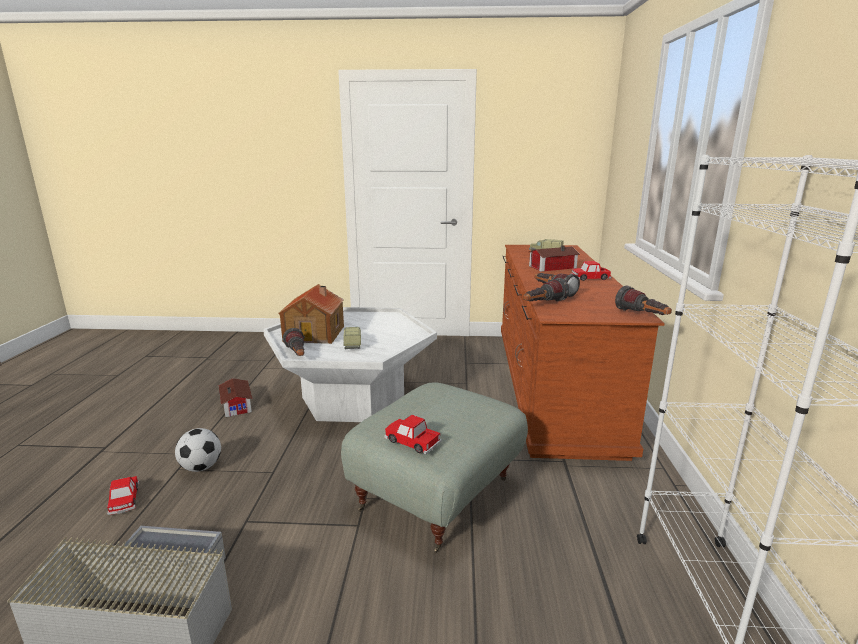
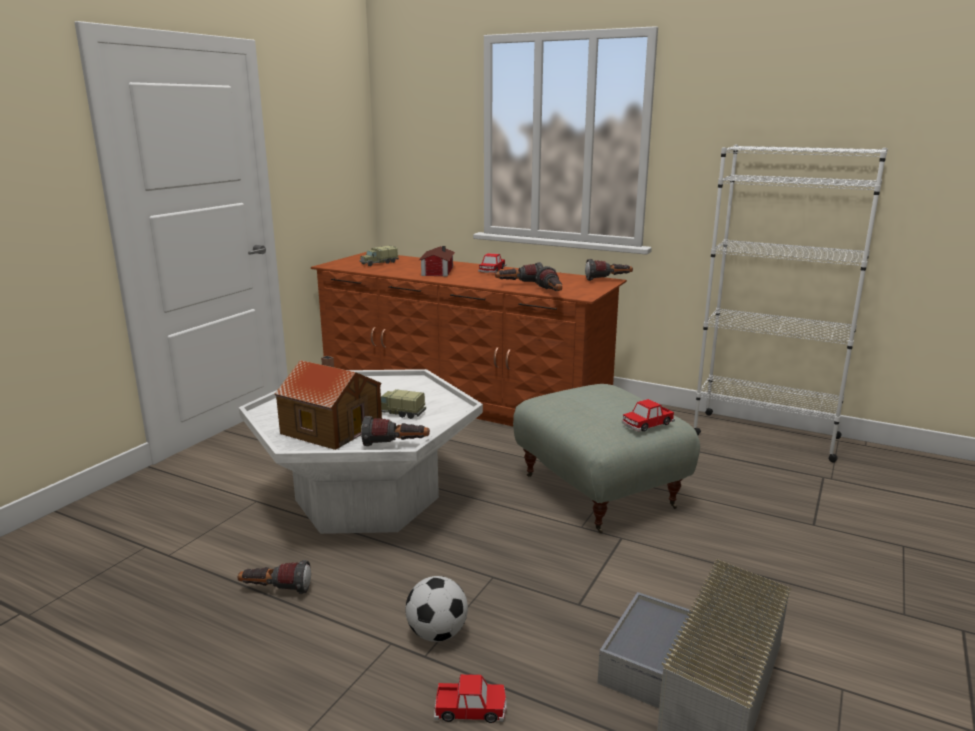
camera: 65 degrees left, 0 degrees up
(238, 404) = (275, 590): toy house -> flashlight

